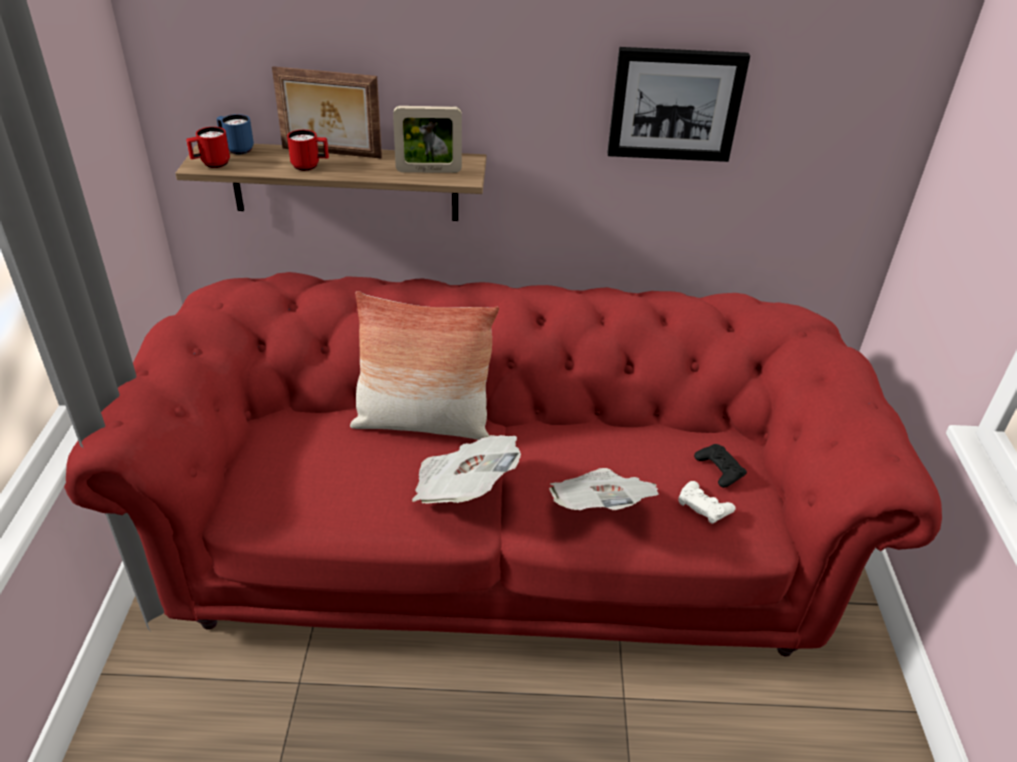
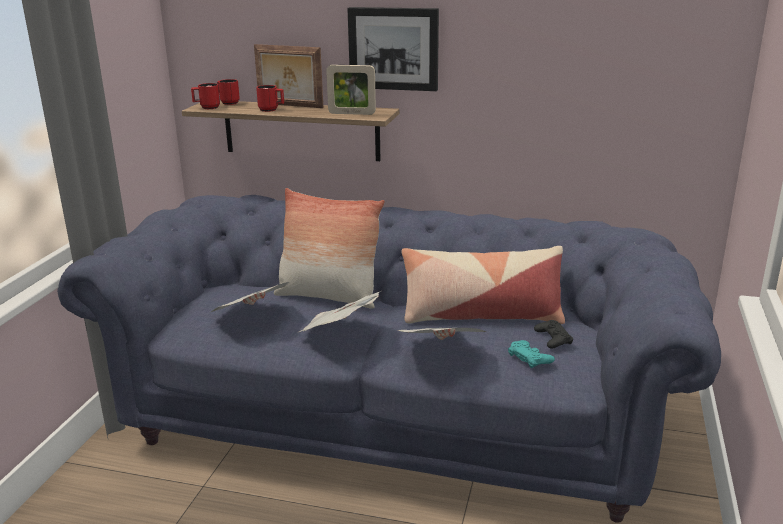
camera: 15 degrees right, 15 degrees down
(236, 149) = (228, 102): blue mug -> red mug
(336, 475) = (251, 317): none -> newspaper
(501, 543) = (393, 419): red sofa -> blue sofa
(623, 438) = (481, 315): none -> pillow
(675, 104) = (536, 68): picture -> picture (393, 48)
(704, 506) = (530, 358): white game controller -> turquoise game controller

